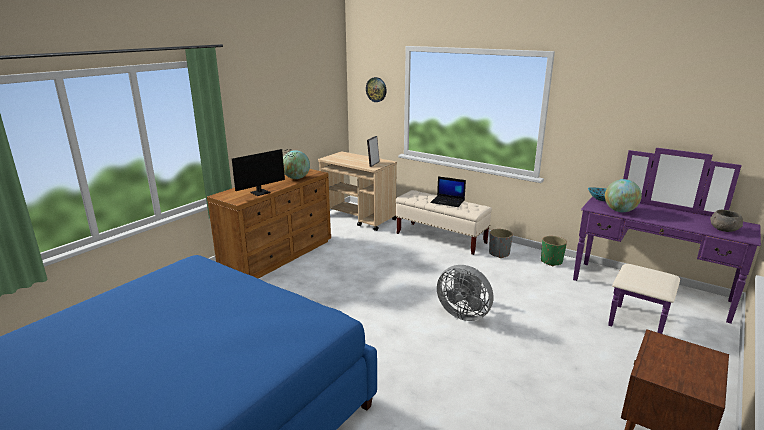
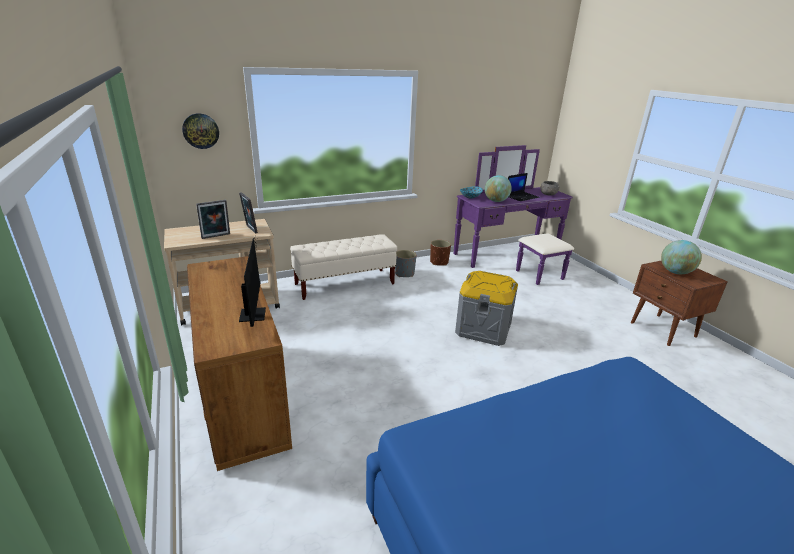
camera: 60 degrees left, 5 degrees up
(296, 178) = (236, 278): globe -> globe (675, 272)
(349, 161) = (216, 236): none -> picture frame
(448, 201) = (350, 243): laptop -> laptop (522, 196)
(463, 313) = (483, 329): grey fan -> grey storage box
(551, 261) = (439, 262): green planter -> brown planter

